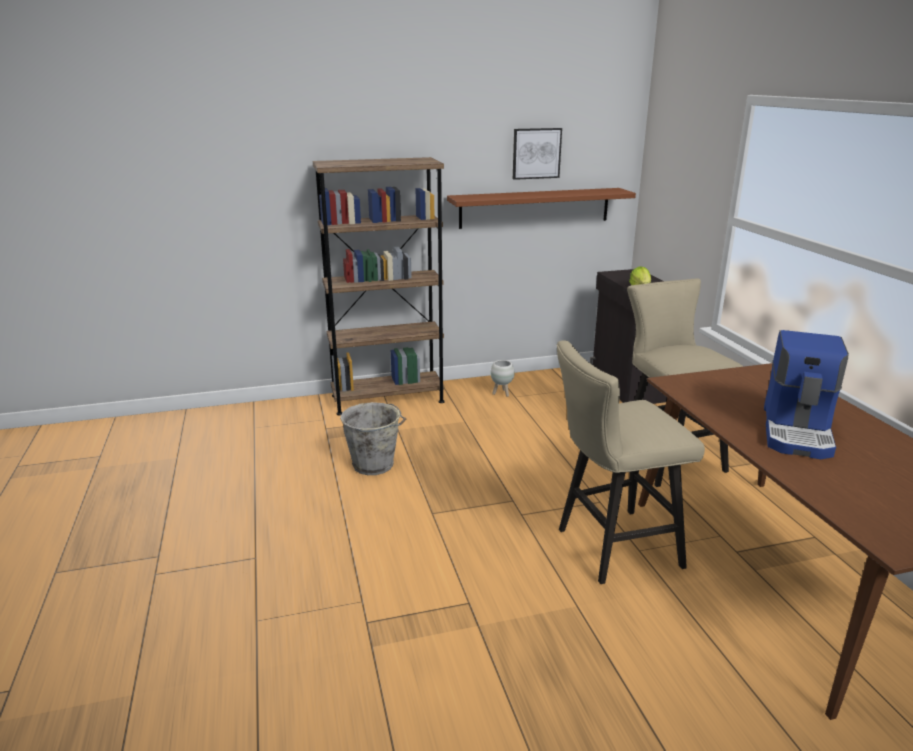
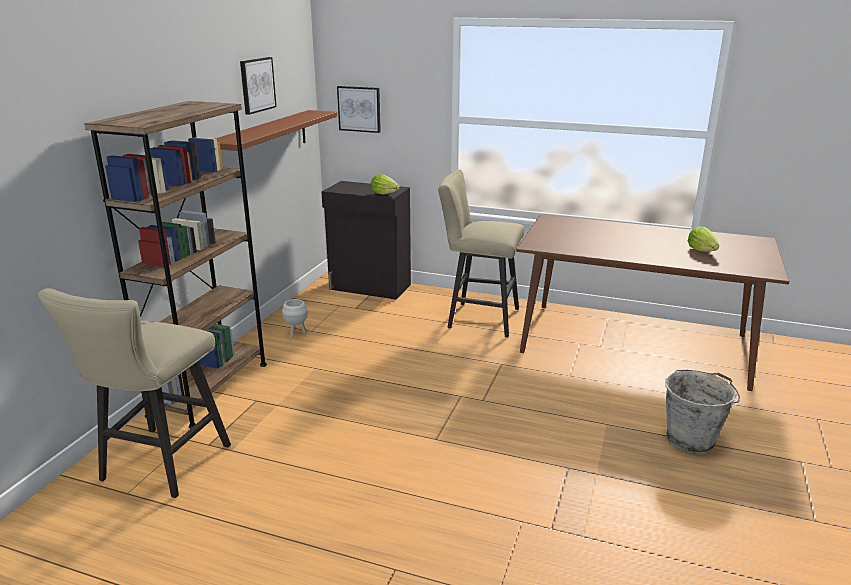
camera: 55 degrees left, 0 degrees up
(375, 465) = (322, 440): grey bucket -> grey bucket (691, 440)
(610, 548) = (557, 384): beige stool -> beige stool (159, 467)
(664, 194) = (359, 109): none -> picture
(798, 432) = (635, 244): coffee machine -> none
(872, 479) = (702, 250): none -> lettuce

